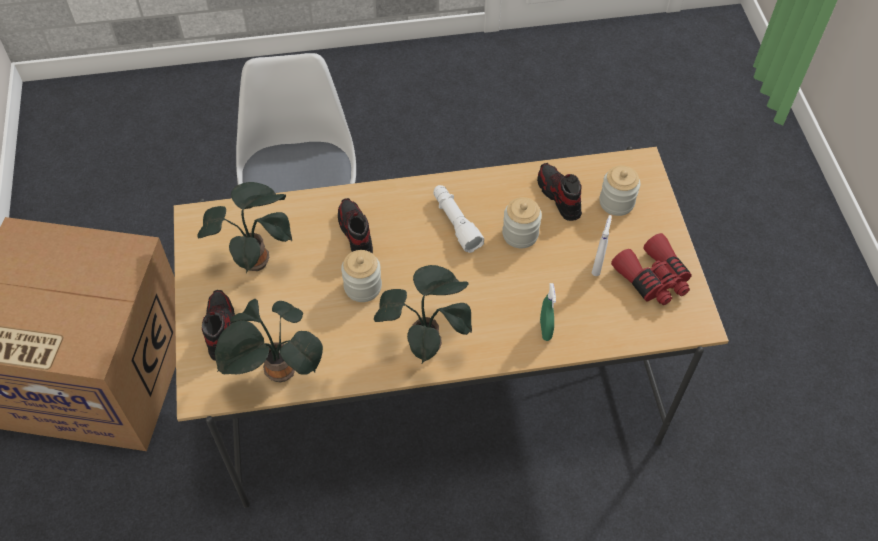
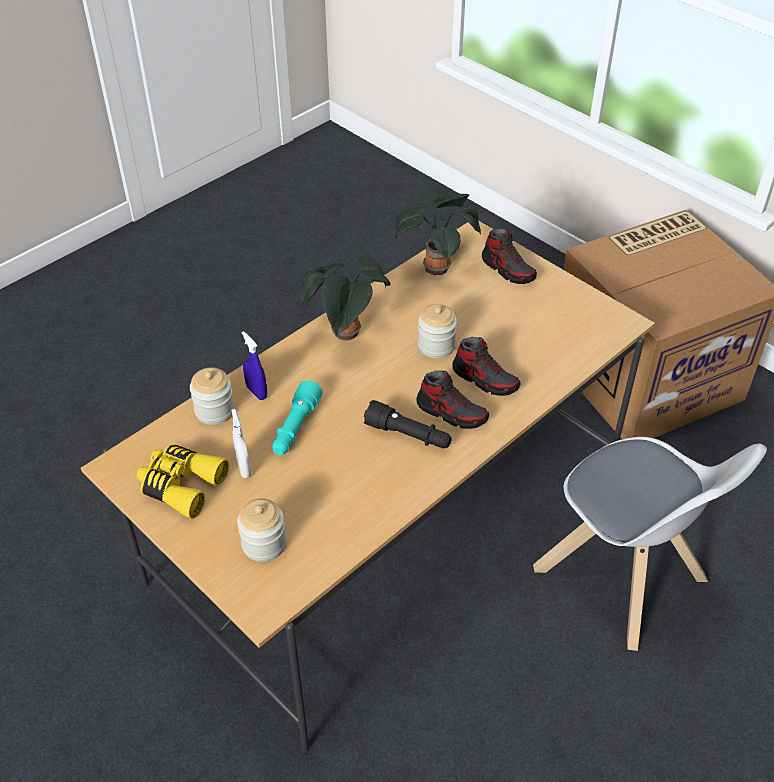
camera: 145 degrees right, 10 degrees down
(257, 259) = (539, 321): potted plant -> none
(455, 223) = (408, 435): white flashlight -> black flashlight
(520, 234) = (339, 457): jar -> jar (214, 410)
(535, 277) = (295, 427): none -> turquoise flashlight
(545, 329) = (256, 392): green spray bottle -> blue spray bottle
(559, 196) = (329, 516): shoe -> shoe (452, 412)
(653, 278) = (181, 485): red binoculars -> yellow binoculars

